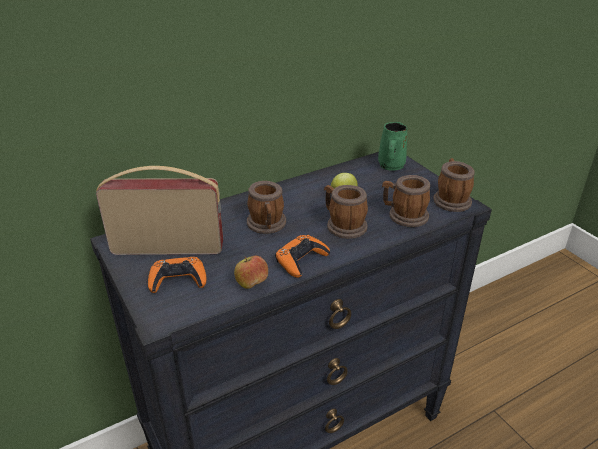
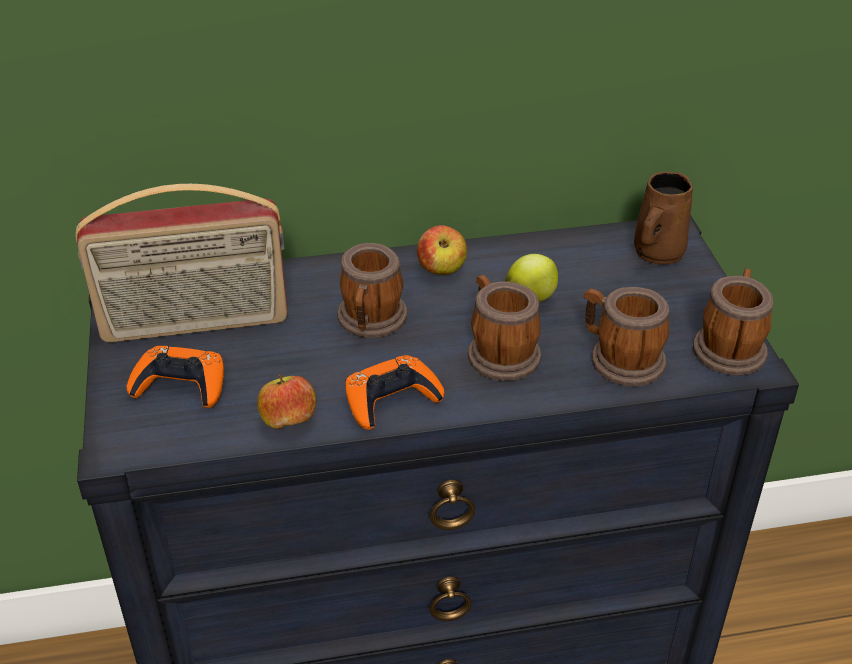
camera: 20 degrees right, 5 degrees up
(168, 247) = (195, 324): radio -> radio turned 150 degrees clockwise
(289, 193) = (441, 270): none -> apple
(390, 166) = (657, 253): green mug -> brown mug

